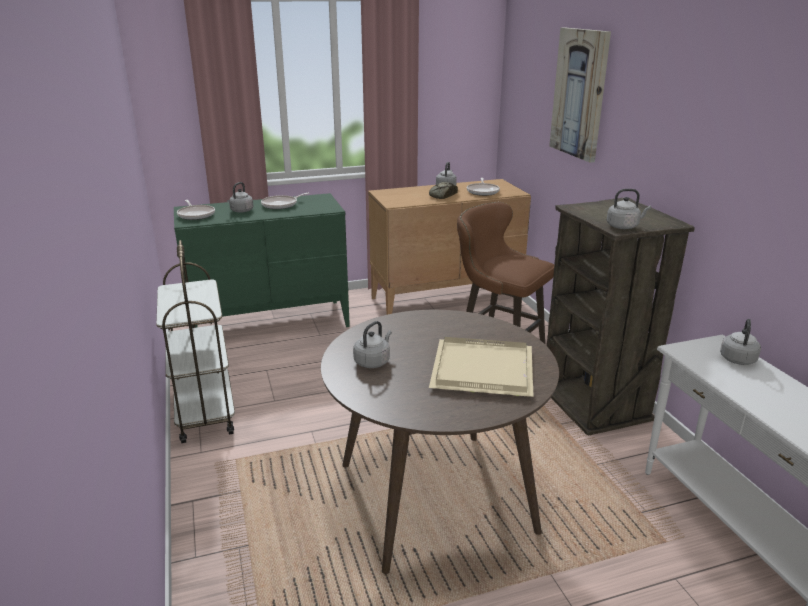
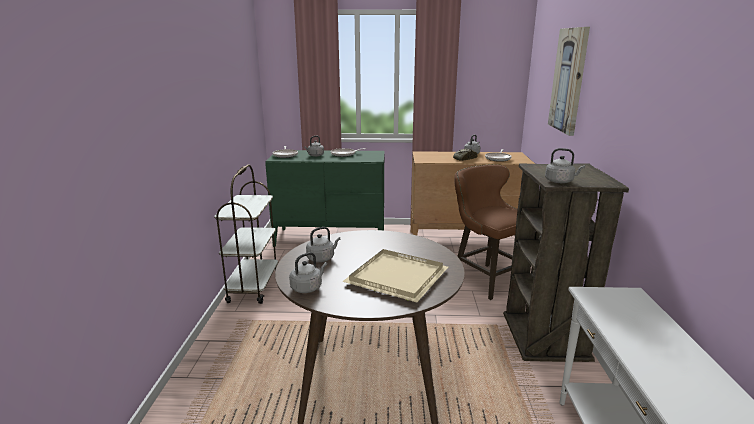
camera: 20 degrees right, 5 degrees down
(737, 358) = (641, 309): grey kettle -> grey kettle (308, 287)

